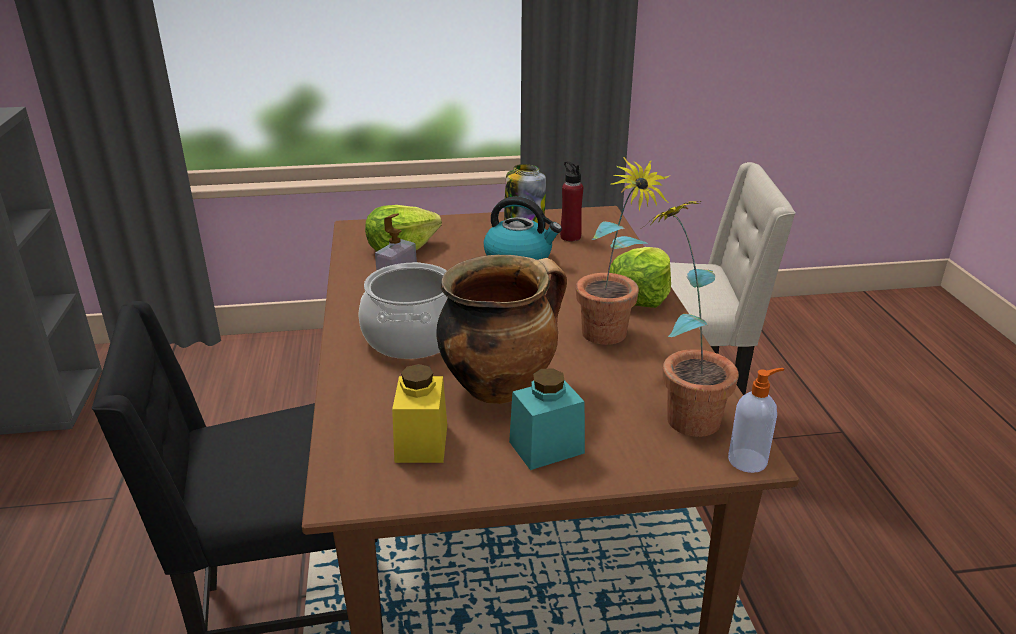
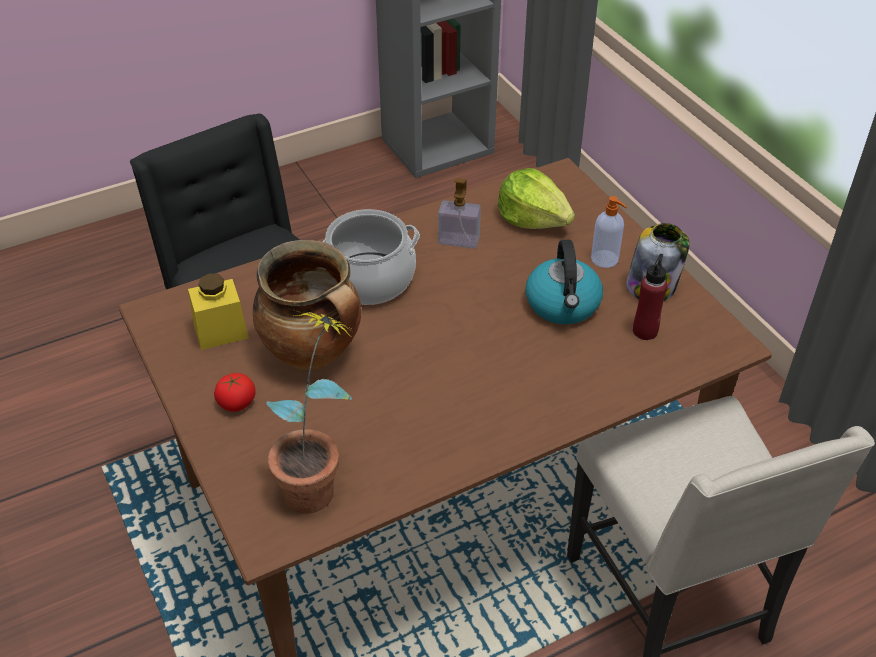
camera: 70 degrees right, 15 degrees up
(546, 447) = (237, 403): turquoise jar -> tomato
(610, 340) = (425, 409): potted plant -> none
(640, 296) = (531, 416): lettuce -> none
(748, 460) = (259, 540): soap dispenser -> soap dispenser (605, 259)

